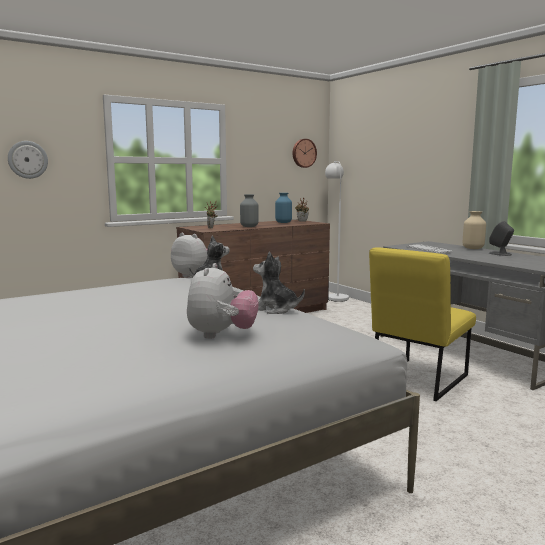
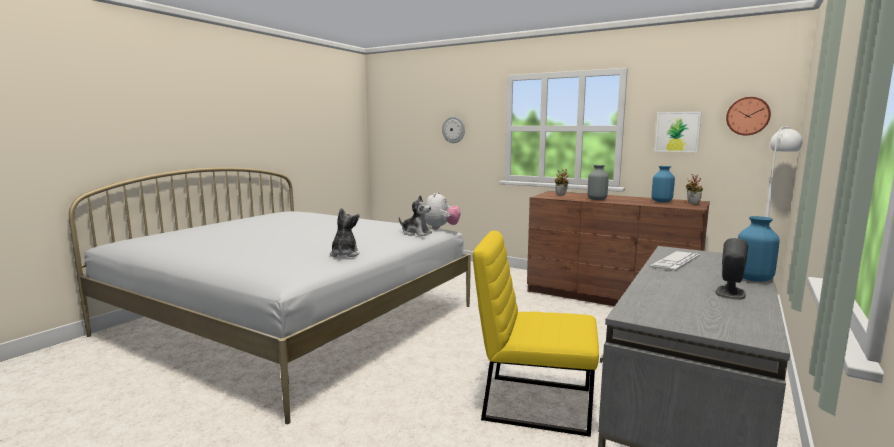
camera: 65 degrees right, 0 degrees up
(221, 335) = (268, 252): plush toy -> none
(264, 164) = (677, 132): none -> picture
(473, 248) = (753, 279): beige vase -> blue vase

